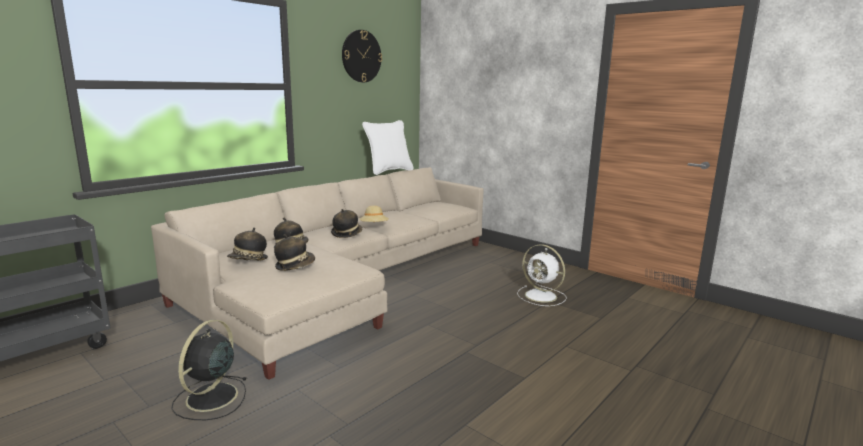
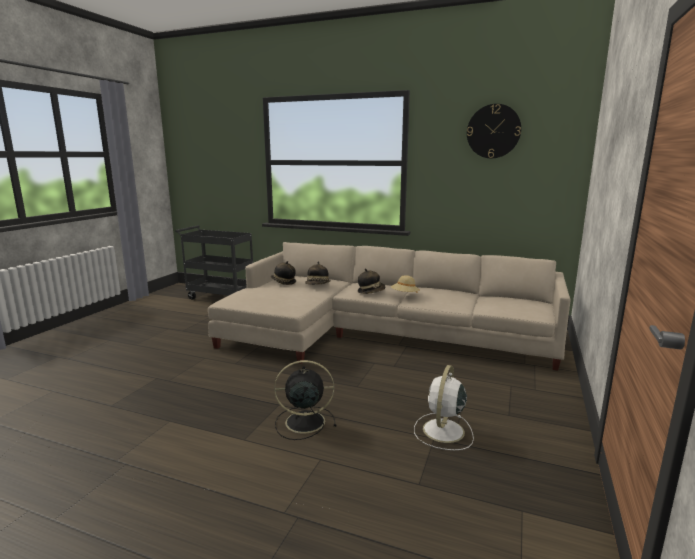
camera: 70 degrees right, 0 degrees up
(210, 398) = (191, 340): black fan -> black fan (303, 422)
(295, 266) = (281, 293): hat -> none
(388, 171) = (493, 253): white pillow -> none

